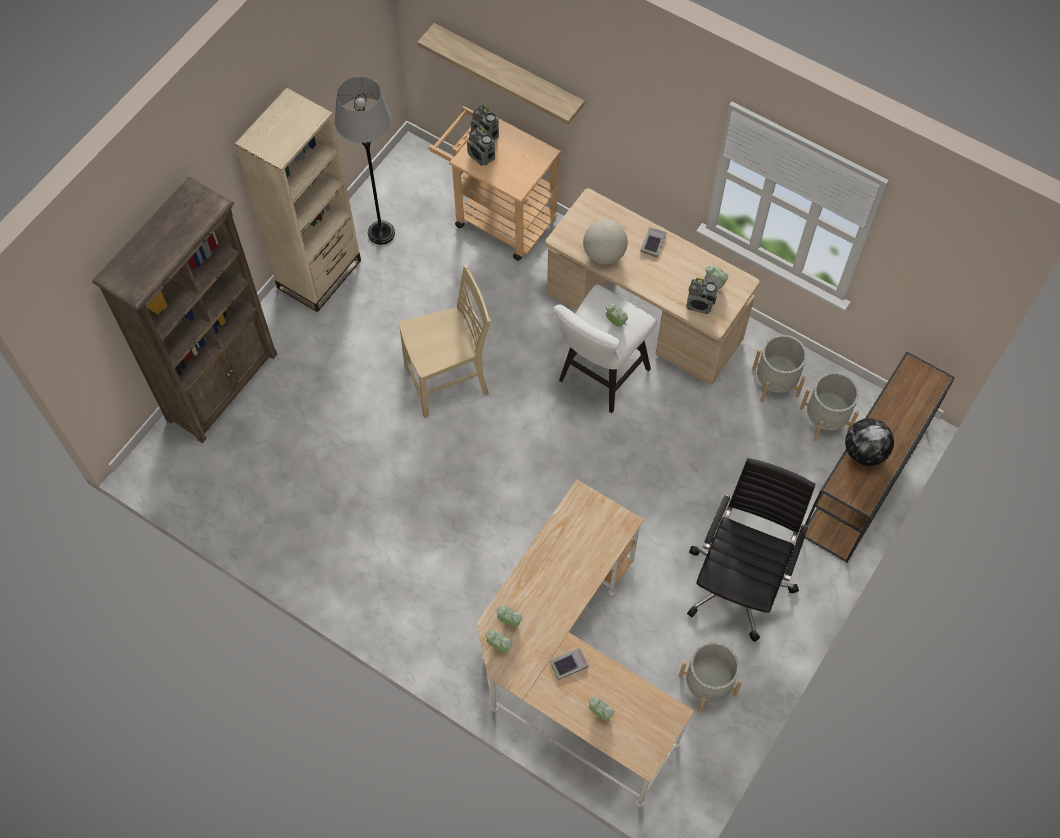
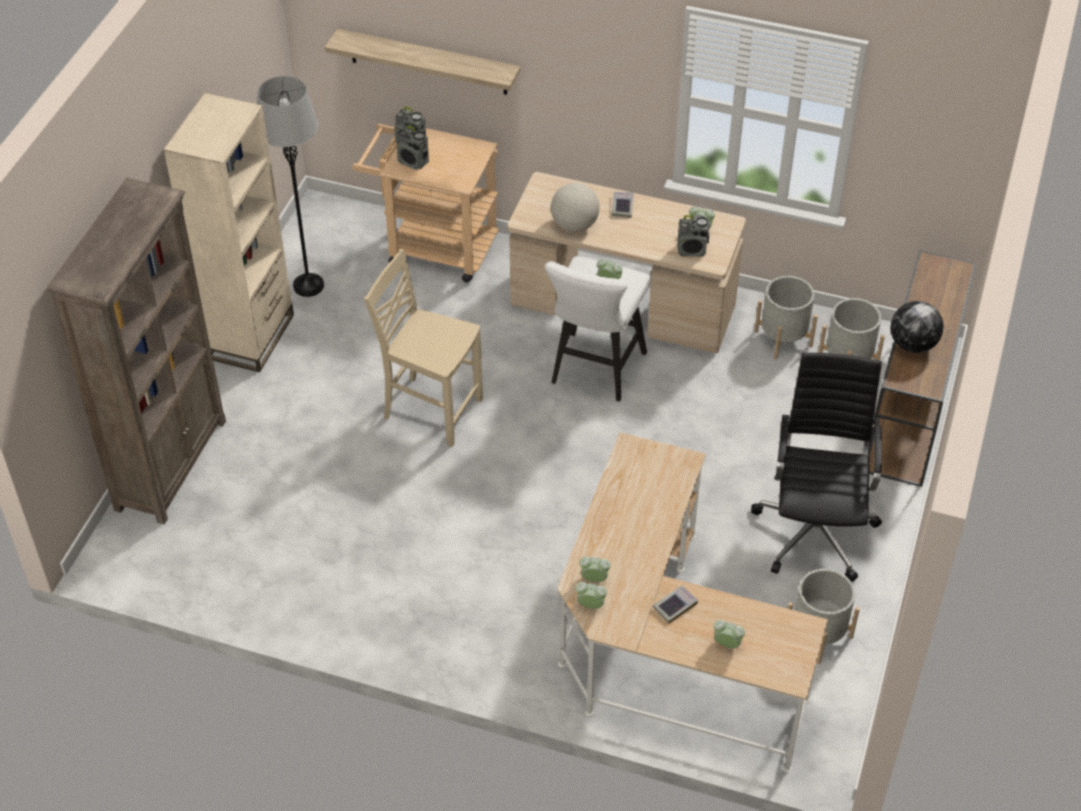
camera: 15 degrees left, 15 degrees down
(449, 383) = (431, 409): beige chair -> beige chair turned 120 degrees counterclockwise

